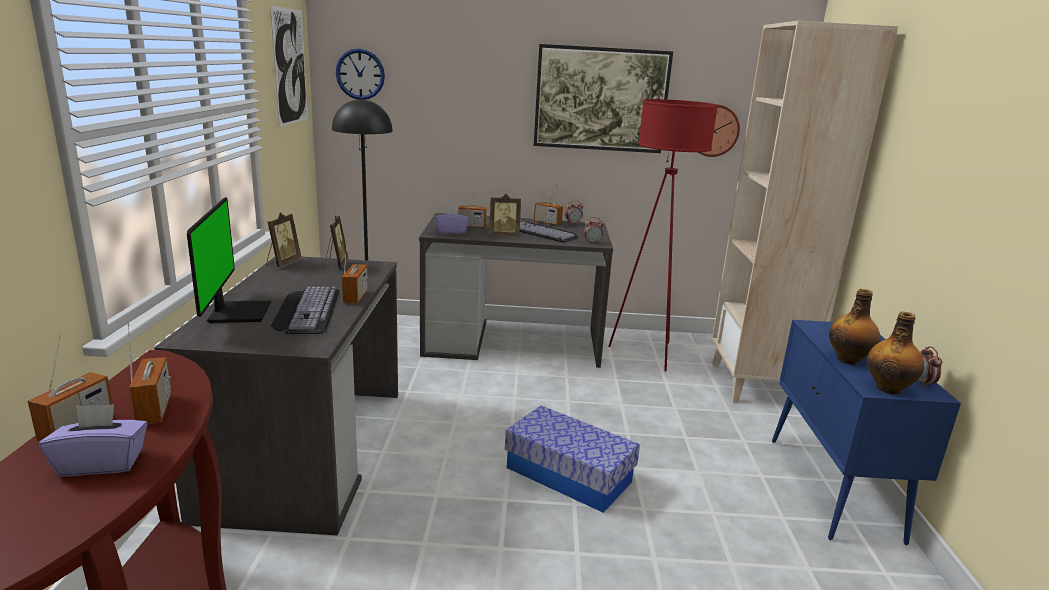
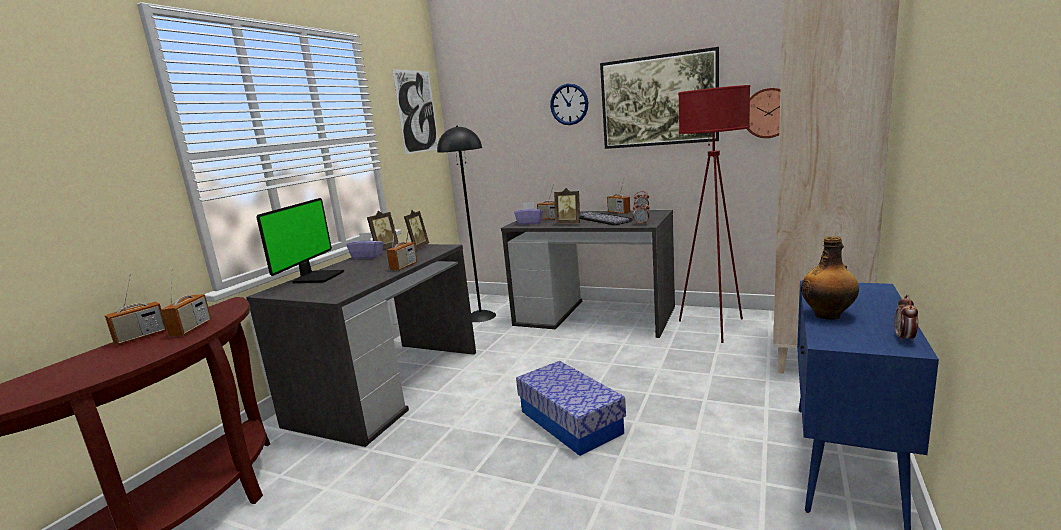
camera: 25 degrees right, 5 degrees down
(102, 463) = (126, 356): purple tissue box -> purple tissue box (367, 257)
(305, 310) = (360, 275): keyboard -> none
(360, 74) = (474, 111): wall clock -> wall clock (569, 104)
(888, 388) = (849, 342): bottle -> none

